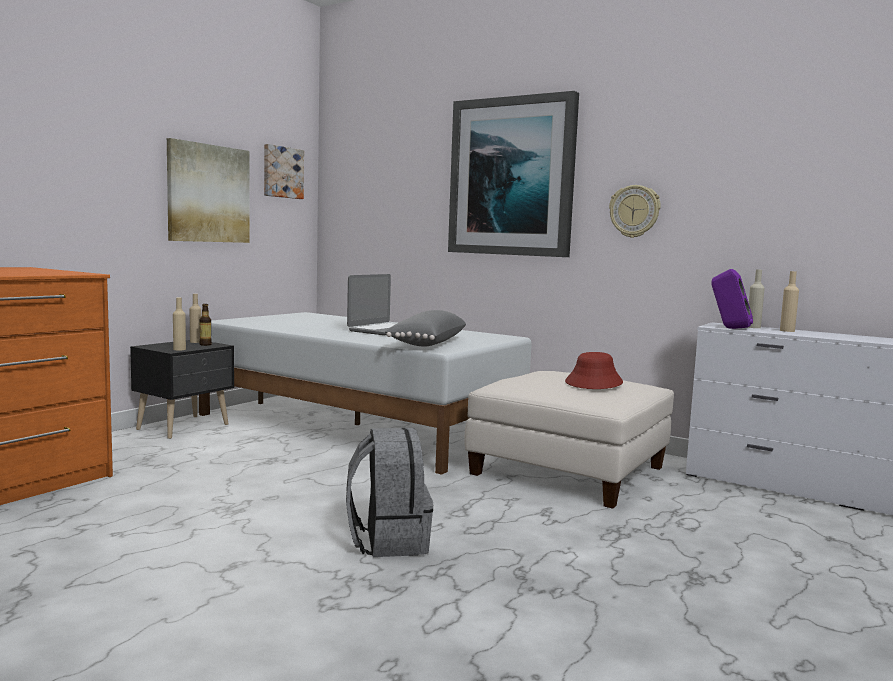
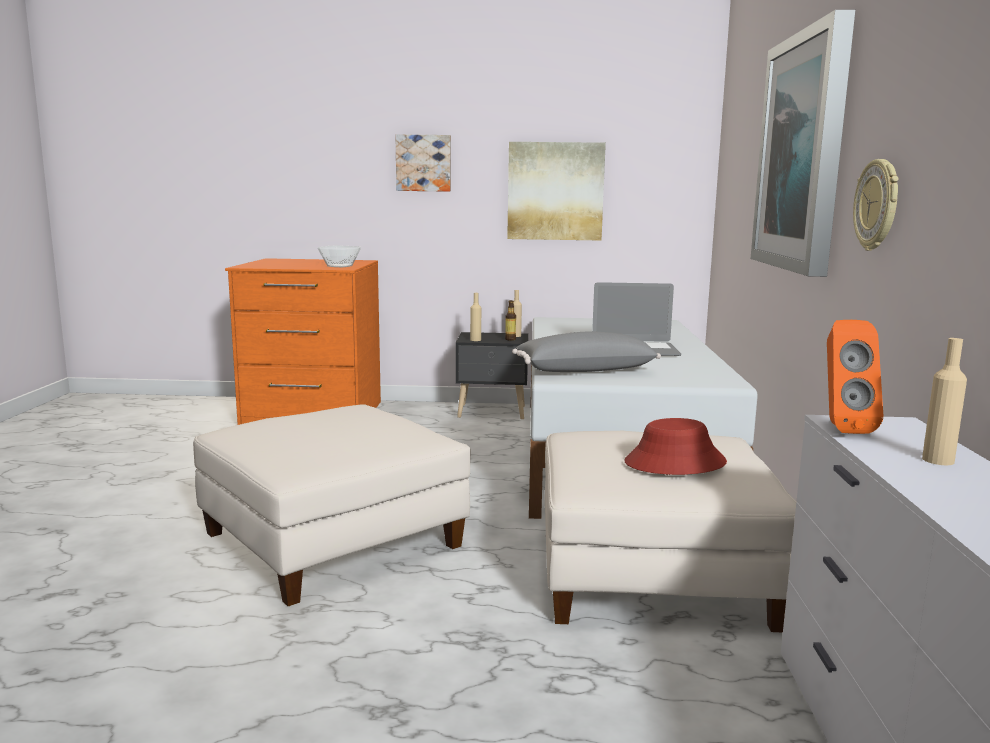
camera: 60 degrees right, 5 degrees up
(55, 272) = (339, 266): none -> bowl
(282, 172) = (657, 161): picture -> picture (423, 163)
(388, 541) = (332, 539): grey backpack -> white ottoman
(729, 328) = (841, 428): purple speaker -> orange speaker
(753, 327) = (917, 440): beige bottle -> none

